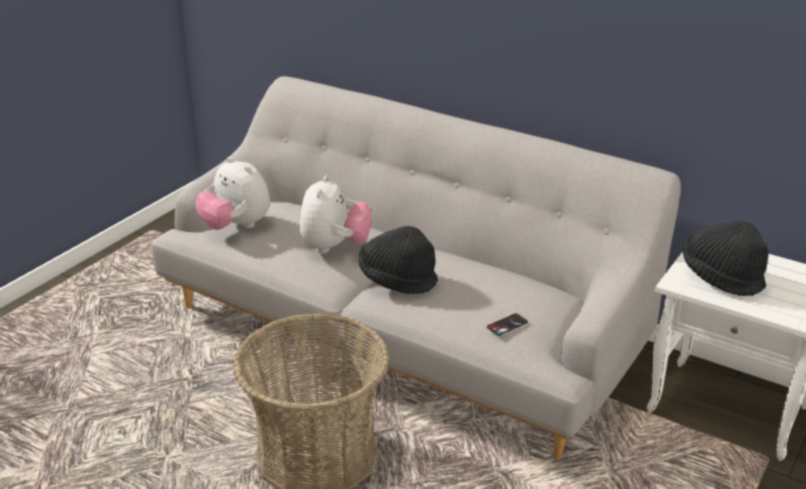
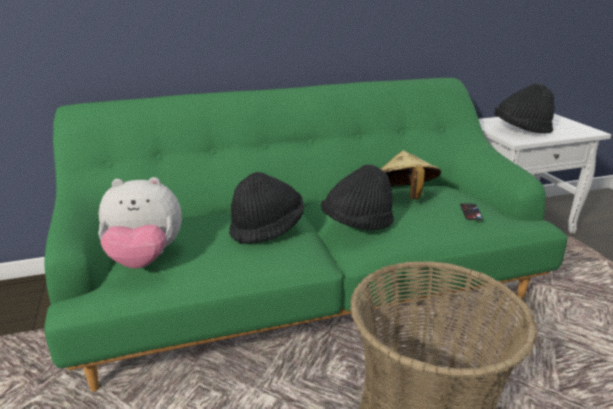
camera: 50 degrees left, 5 degrees down
(335, 247) = (267, 229): plush toy -> black hat
(403, 331) = (306, 289): grey sofa -> green sofa
(490, 281) = (403, 196): none -> beige hat

